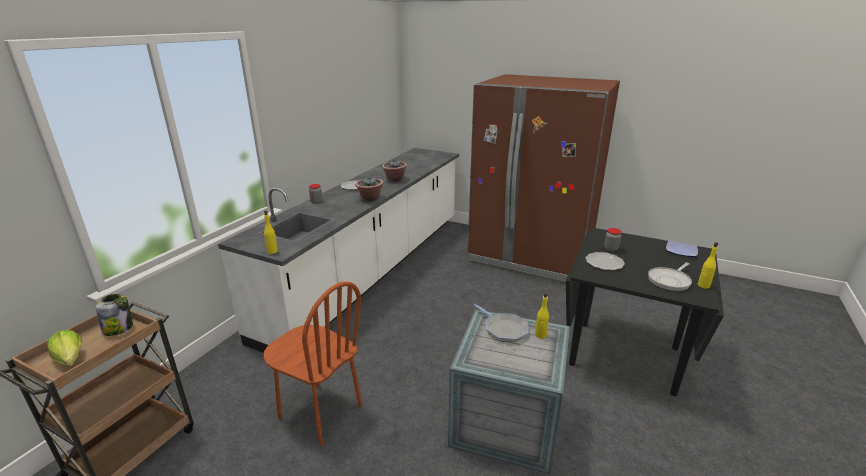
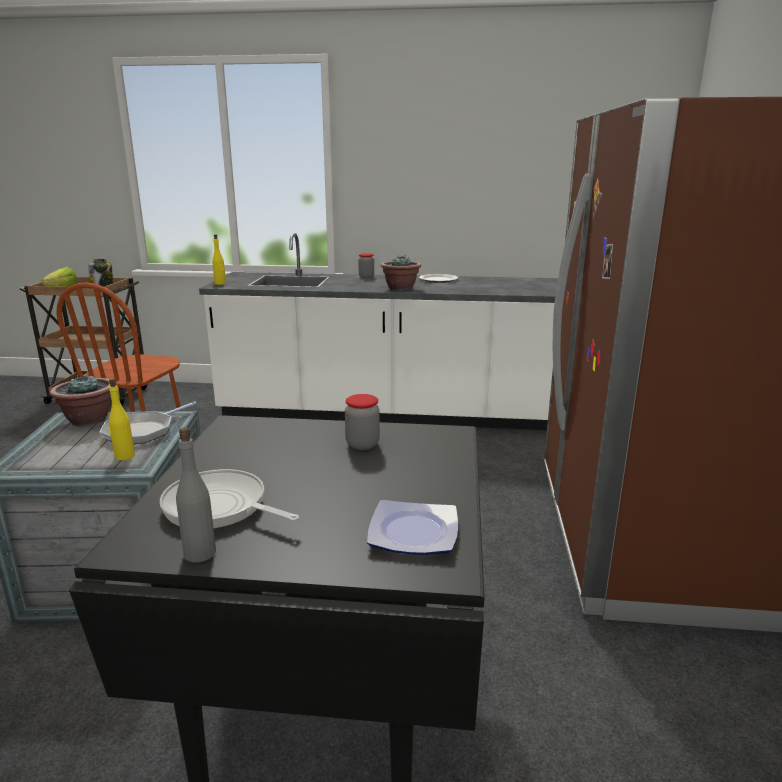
camera: 70 degrees right, 5 degrees down
(394, 179) = (493, 288): potted plant -> potted plant (88, 420)
(603, 262) = (287, 438): plate -> none
(703, 285) = (199, 553): yellow bottle -> grey bottle

